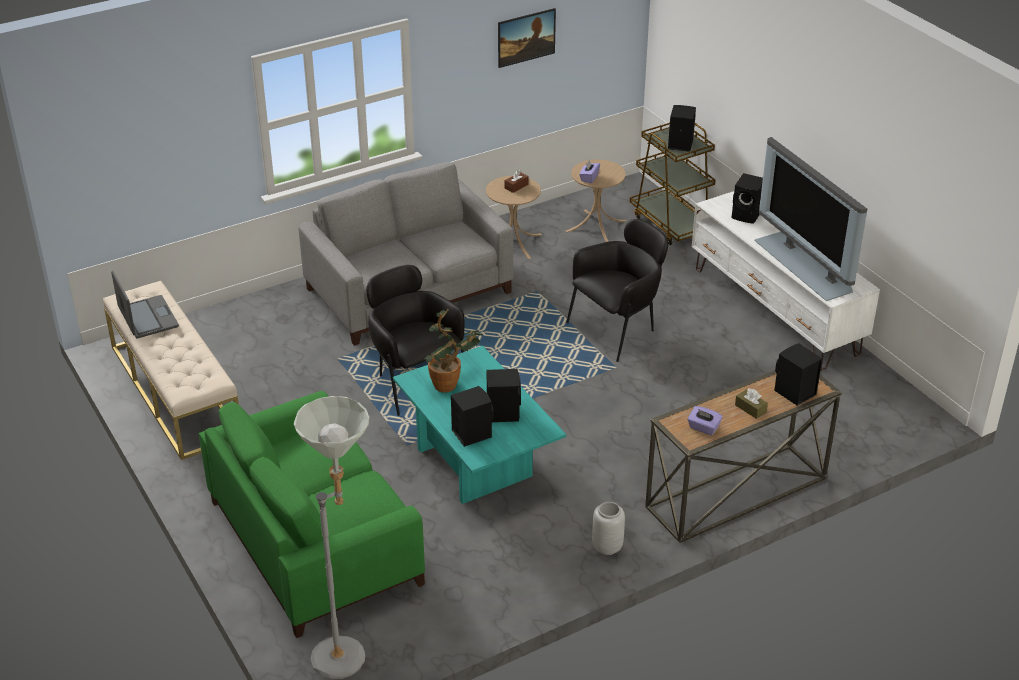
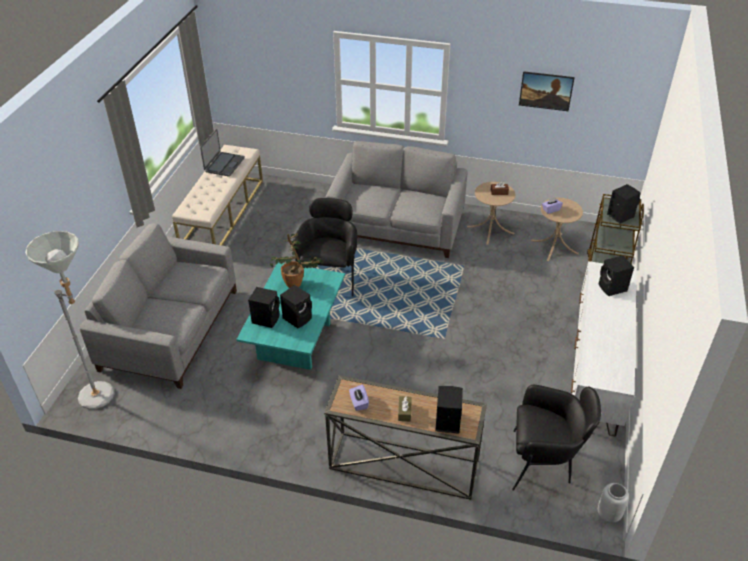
camera: 45 degrees right, 5 degrees up
(316, 541) = (171, 329): green sofa -> grey sofa
(606, 546) = (289, 439): grey vase -> grey vase (609, 513)
(618, 329) = (478, 317): black armchair -> black armchair (544, 463)
(805, 265) = (604, 345): television -> none

